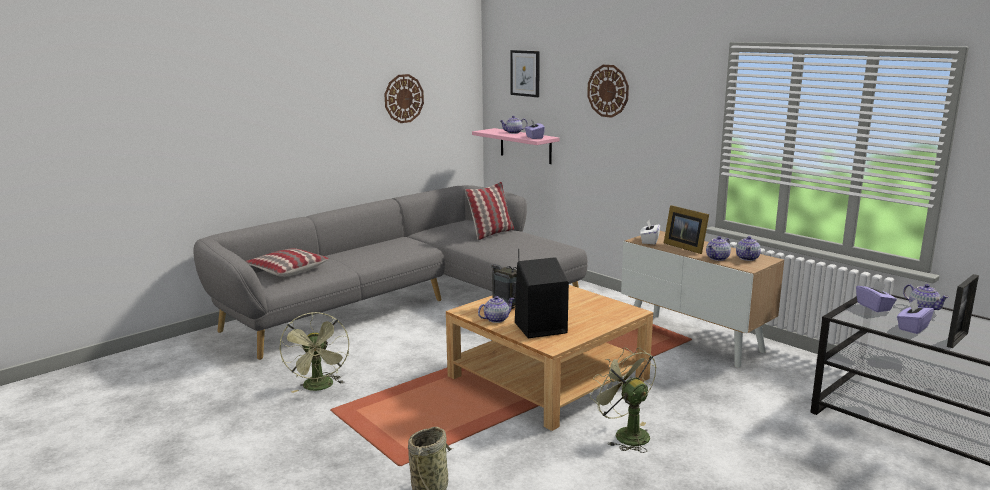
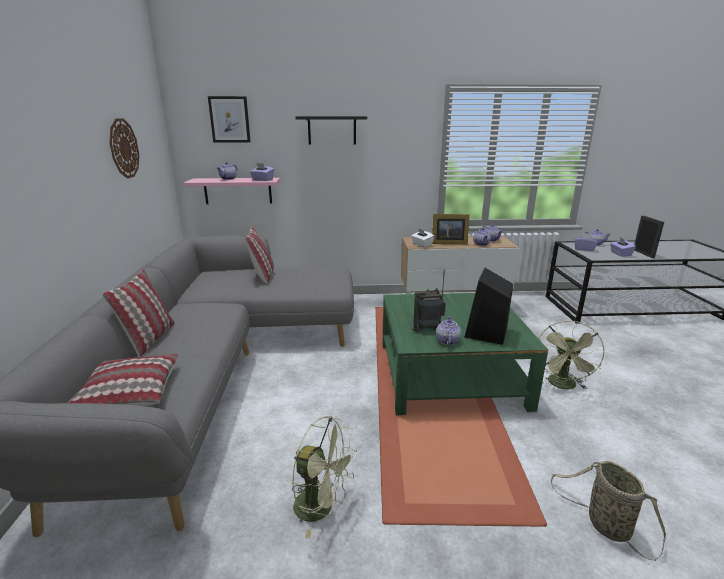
camera: 50 degrees left, 5 degrees up
(347, 250) = (149, 339): none -> pillow
(548, 377) = (449, 374): beige coffee table -> green coffee table
(608, 91) = (332, 130): wall clock -> black shelf
(625, 434) = (563, 386): green fan -> green fan turned 75 degrees counterclockwise

